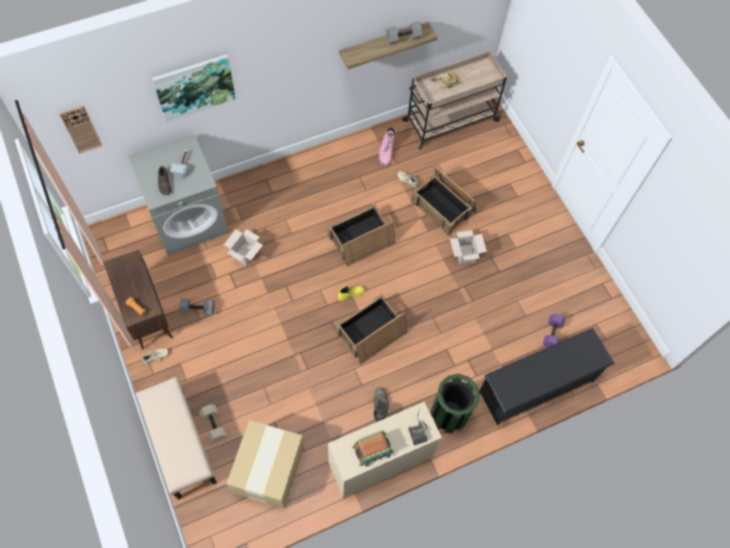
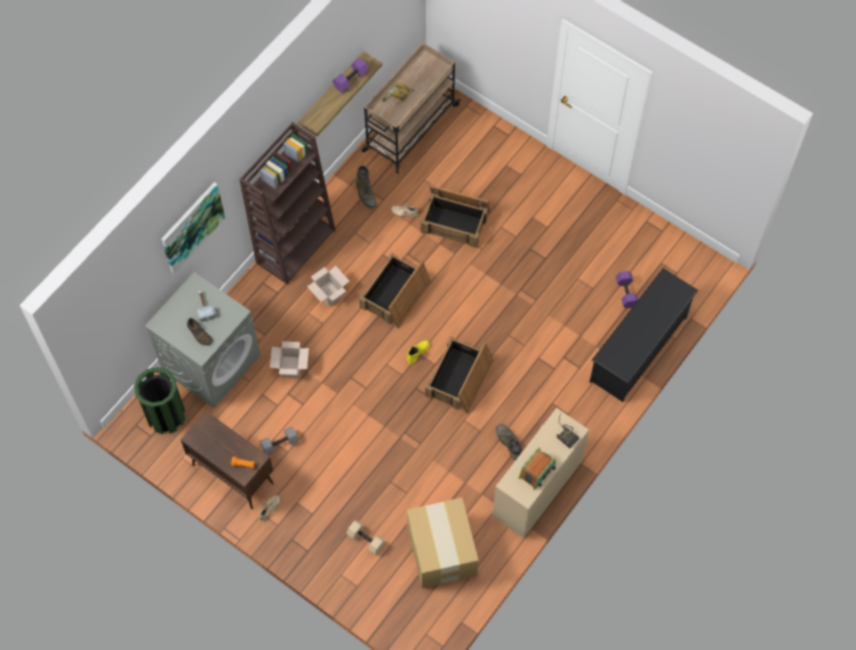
camera: 25 degrees left, 0 degrees up
(81, 129) = (110, 320): wall clock -> none
(180, 443) = (345, 572): beige bench -> none
(308, 164) = (296, 245): none -> brown bookcase
(386, 152) = (365, 193): pink boot -> green boot
(403, 37) = (350, 79): grey dumbbell -> purple dumbbell
(448, 415) = (574, 416): green trash can -> green trash can (166, 416)
(464, 254) = (503, 258): cardboard box -> cardboard box (328, 293)

